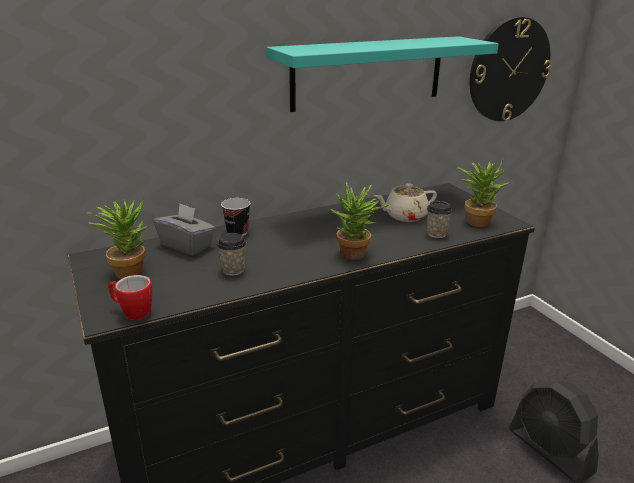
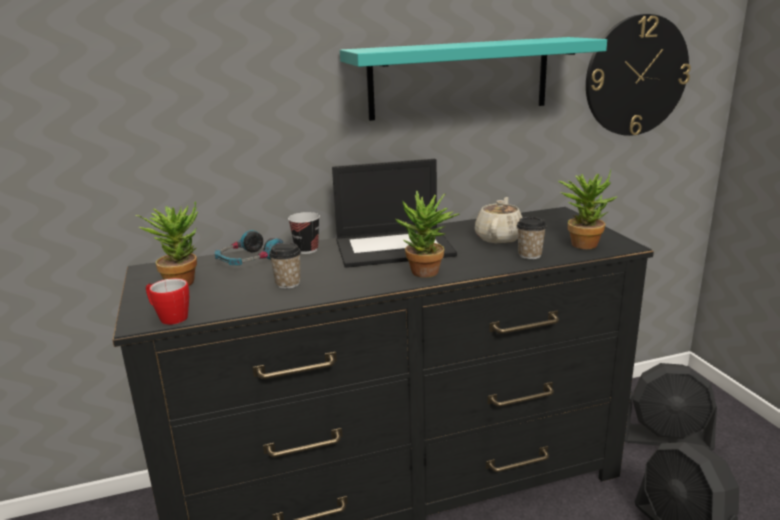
camera: 10 degrees right, 5 degrees down
(187, 245) = (249, 260): grey tissue box -> headphones
(317, 228) = (395, 247): none -> laptop
(405, 216) = (499, 237): beige teapot -> beige teapot turned 120 degrees clockwise
(523, 370) = (665, 438): none -> black fan

